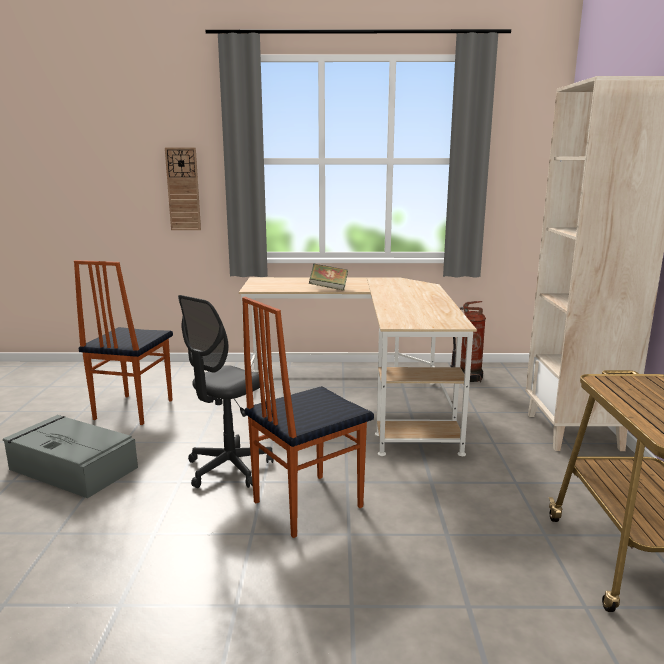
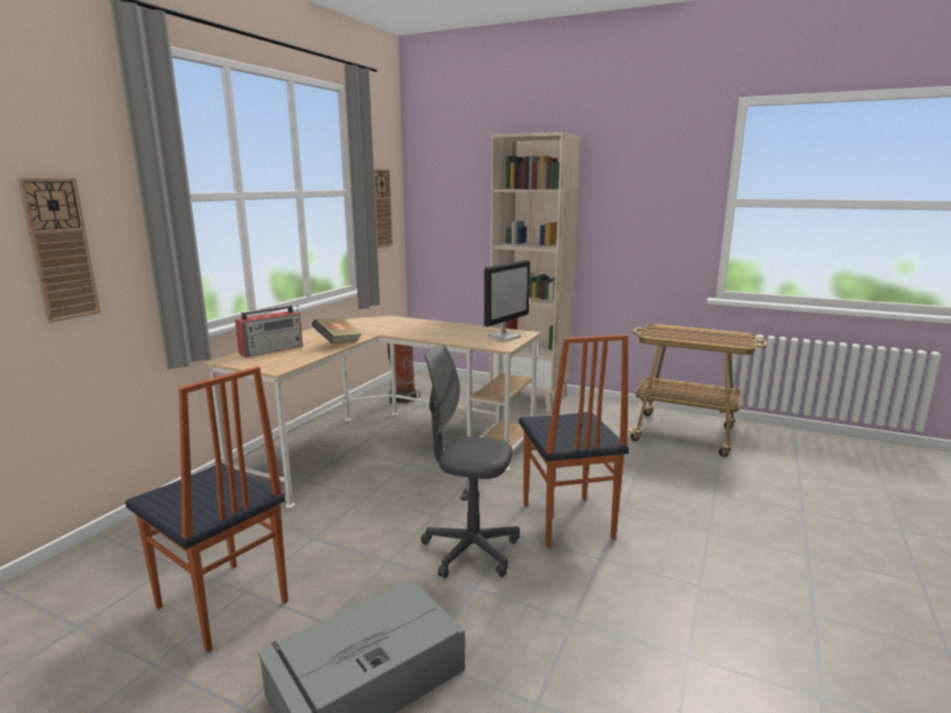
camera: 65 degrees left, 0 degrees up
(229, 468) = (470, 550): grey office chair -> grey office chair turned 135 degrees clockwise
(293, 281) = (272, 349): none -> radio
(430, 320) = (504, 337): none -> monitor
(515, 179) = (381, 208): none -> wall clock

